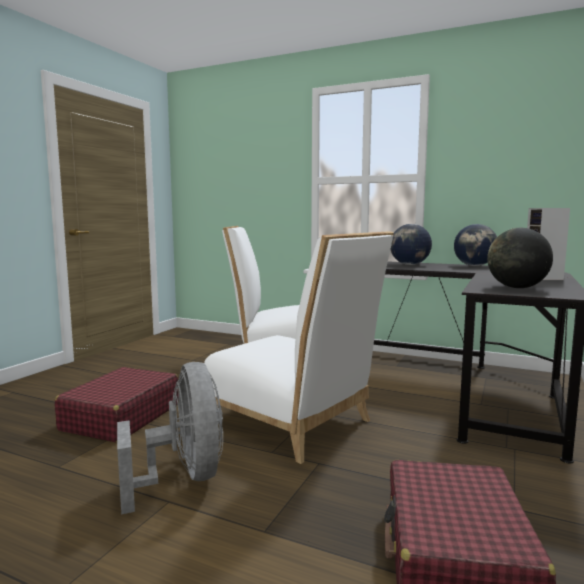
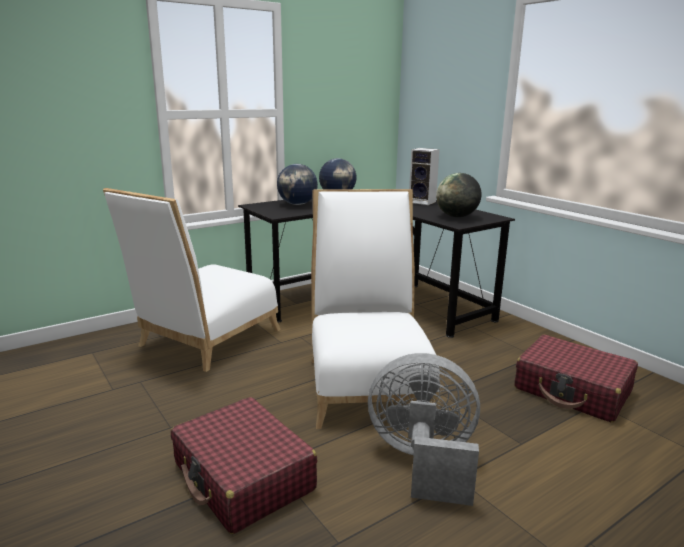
camera: 60 degrees left, 10 degrees up
(294, 424) = (367, 383): white chair -> white chair turned 75 degrees counterclockwise

